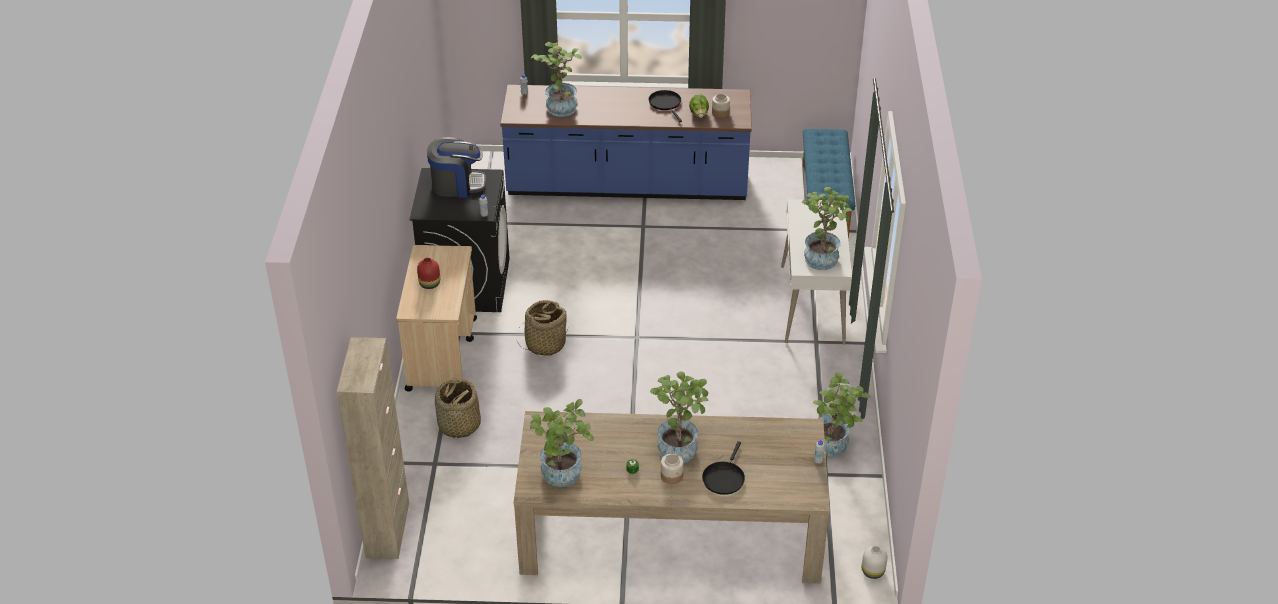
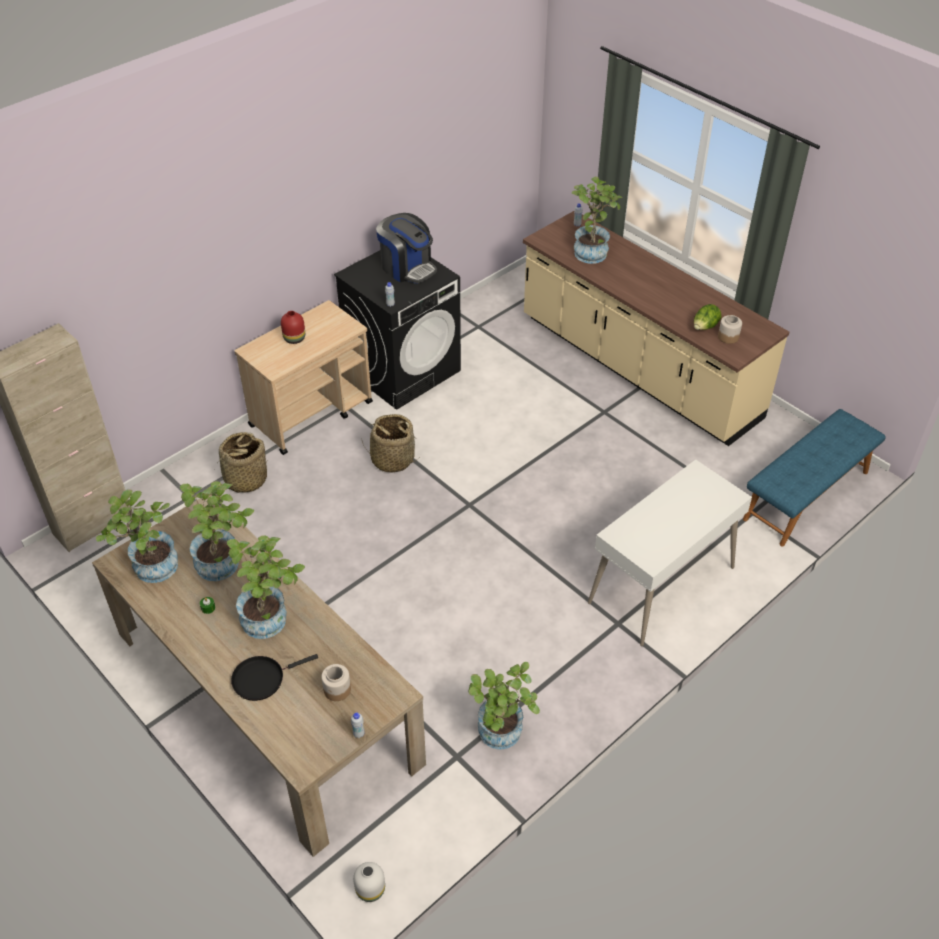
camera: 45 degrees right, 5 degrees up
(627, 185) = (638, 368): blue counter -> beige counter
(666, 104) = (688, 300): black frying pan -> none
(672, 476) = (226, 640): jar -> jar (337, 690)
(823, 256) = (652, 537): potted plant -> potted plant (224, 563)

